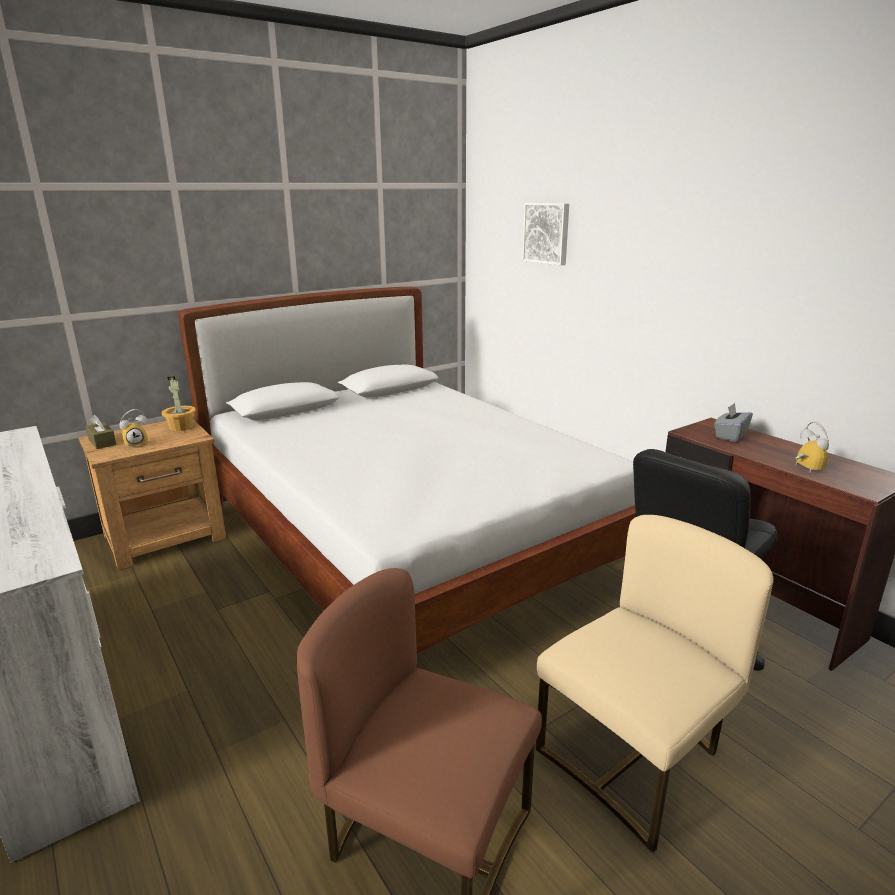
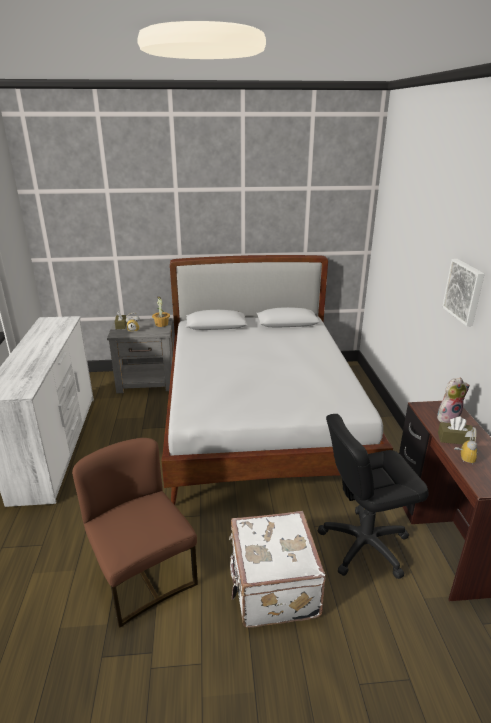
camera: 30 degrees right, 5 degrees up
(167, 537) = (147, 381): brown nightstand -> grey nightstand
(547, 233) = (406, 235): picture -> picture (465, 291)
(636, 759) = (272, 588): beige chair -> white suitcase
(730, 435) = (448, 418): grey tissue box -> plush toy
(768, 453) = (455, 439): none -> brown tissue box

